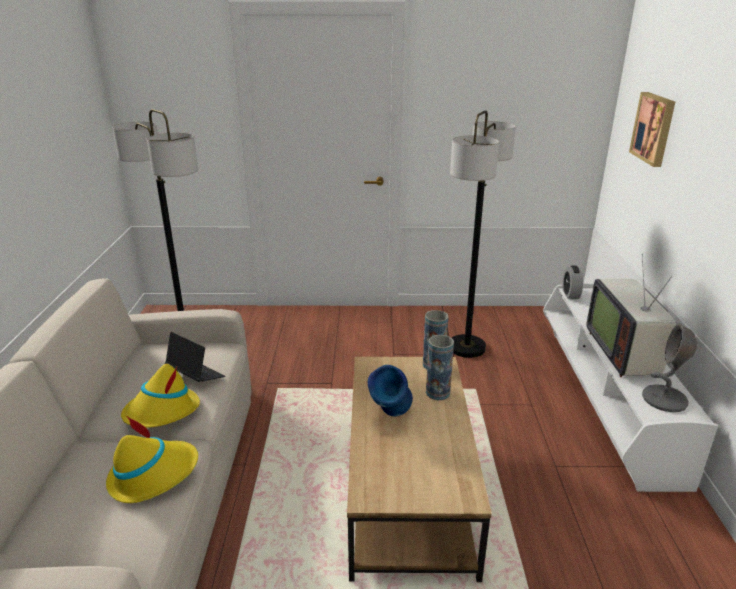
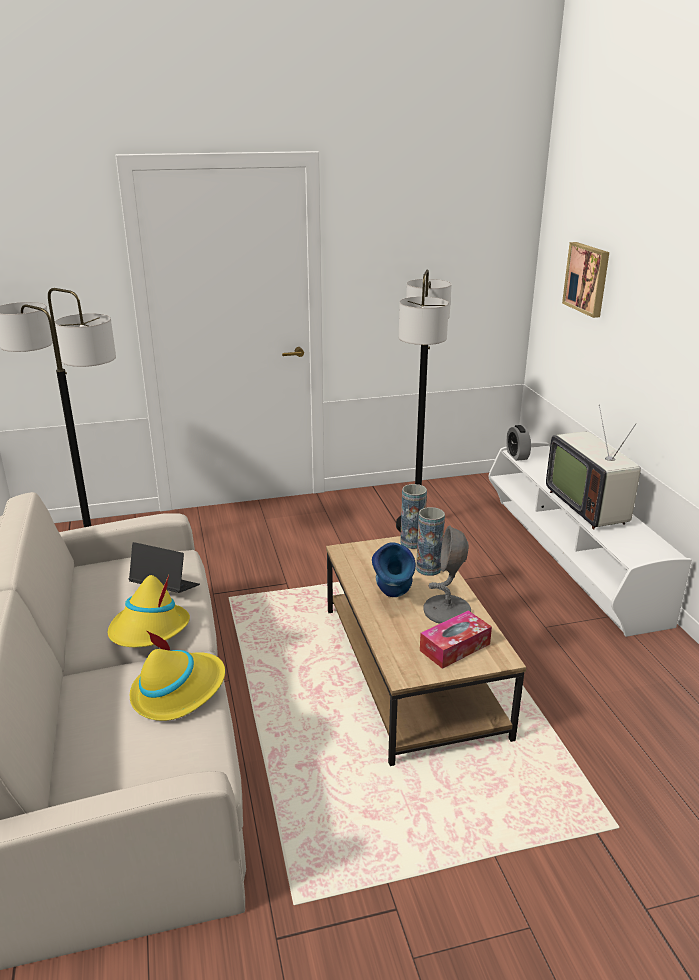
camera: 15 degrees left, 0 degrees up
(428, 478) = (455, 647): none -> tissue box
(664, 399) = (639, 543): grey table lamp -> grey table lamp (447, 611)

